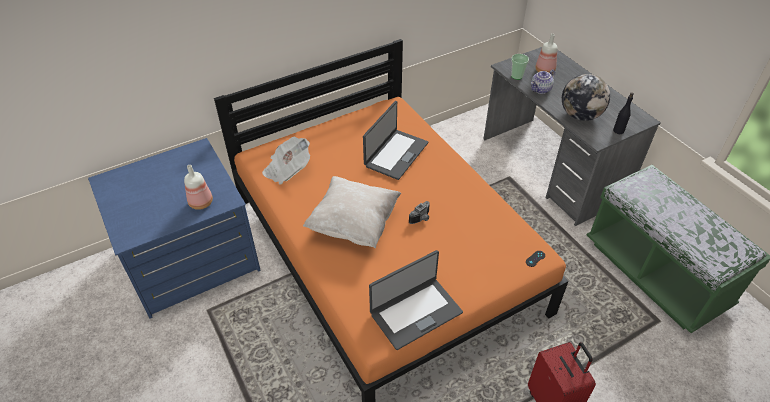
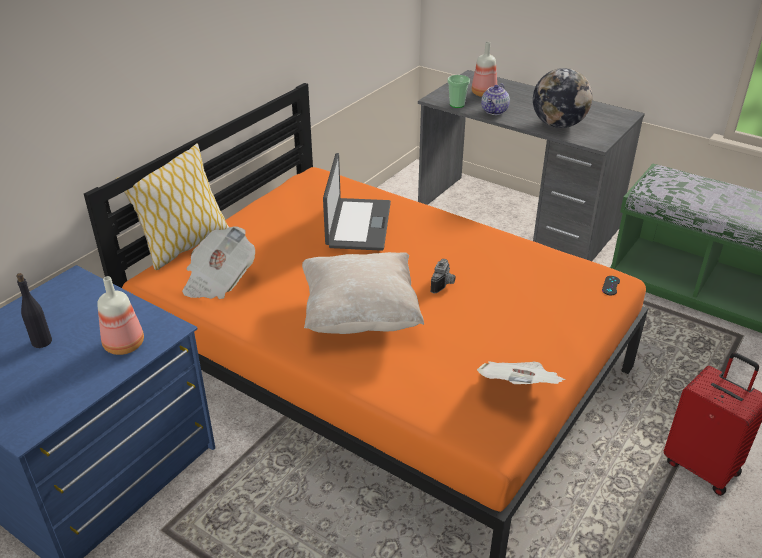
camera: 25 degrees left, 10 degrees down
(283, 137) = (184, 245): none -> pillow
(415, 312) = (518, 389): laptop -> newspaper
(618, 131) = (610, 129): black bottle -> black bottle (42, 341)

